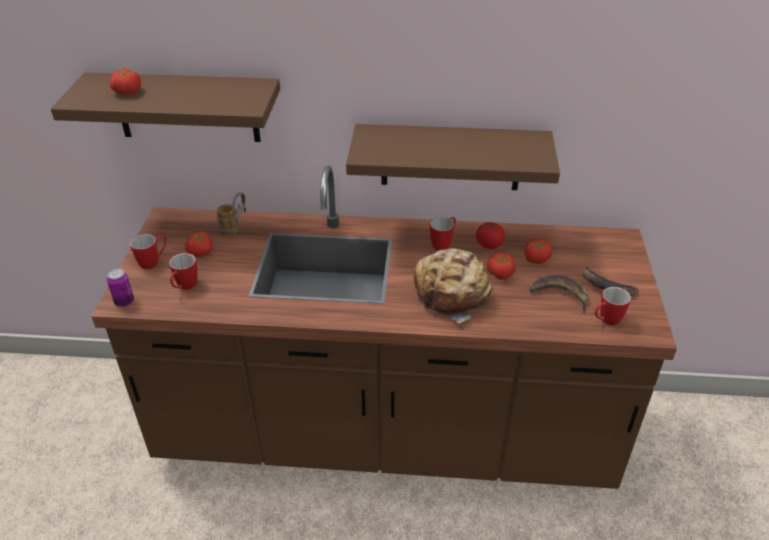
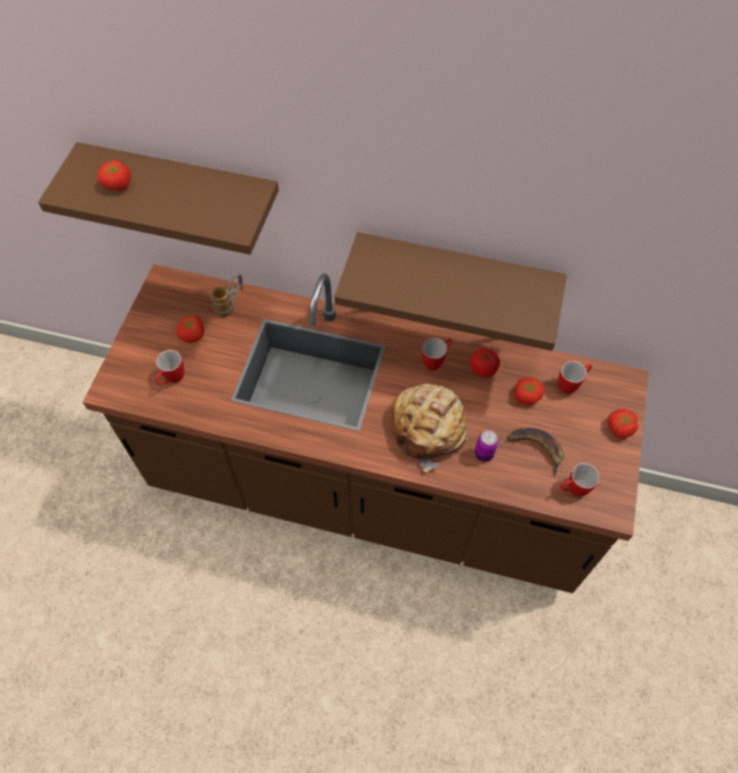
camera: 10 degrees right, 20 degrees up
(124, 302) = (114, 389): can -> can (484, 454)
(153, 262) = (146, 341): mug -> mug (571, 384)
(500, 273) = (483, 410): tomato -> tomato (619, 428)
(606, 286) = (587, 444): banana -> none

